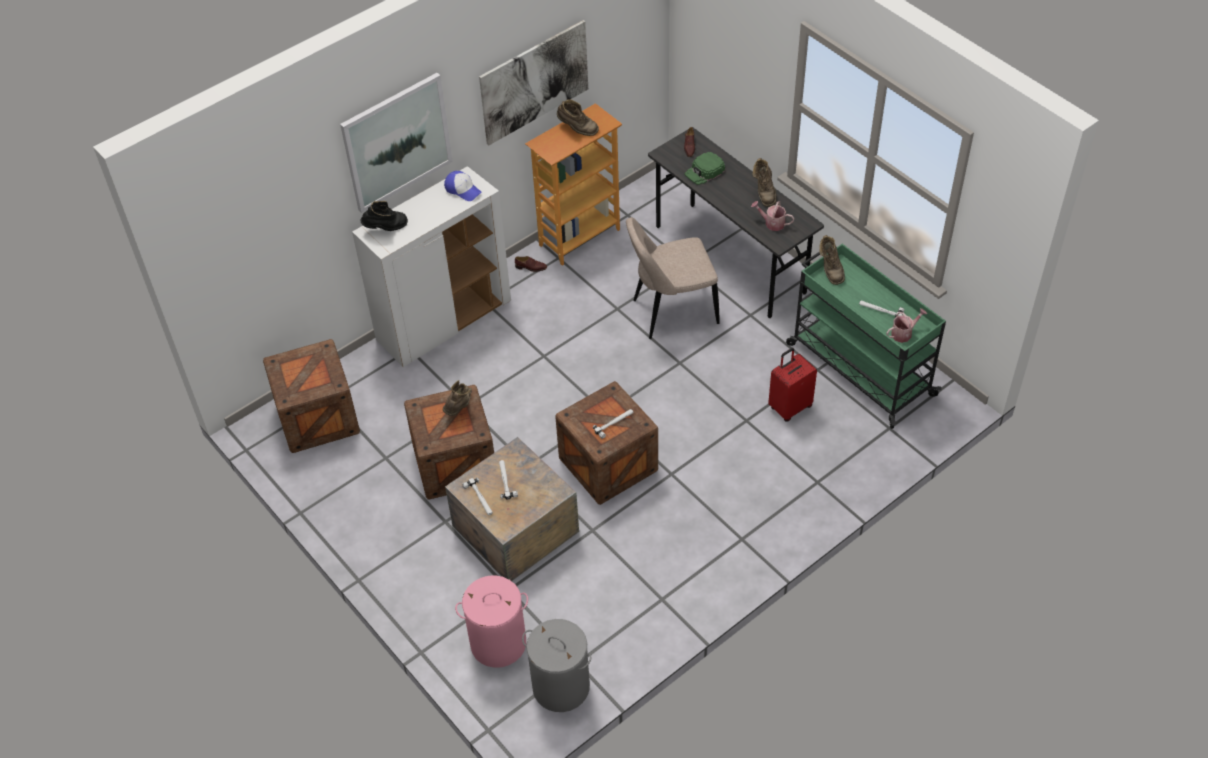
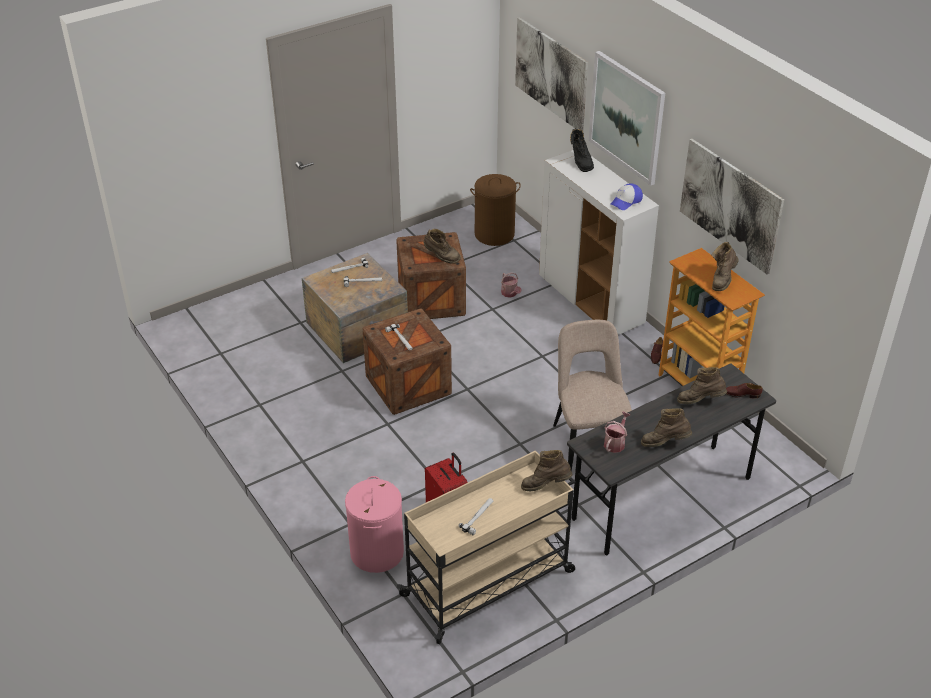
camera: 95 degrees right, 10 degrees down
(276, 216) = (551, 74): none -> picture
(318, 418) = (494, 234): crate -> brown laundry basket
(498, 643) = (254, 314): pink laundry basket -> pink laundry basket (377, 552)
(560, 686) = (204, 343): grey laundry basket -> none
(704, 172) = (700, 401): green cap -> brown boot
(859, 368) = (489, 582): green cart -> beige cart
(904, 333) = (441, 530): watering can -> watering can (510, 294)

